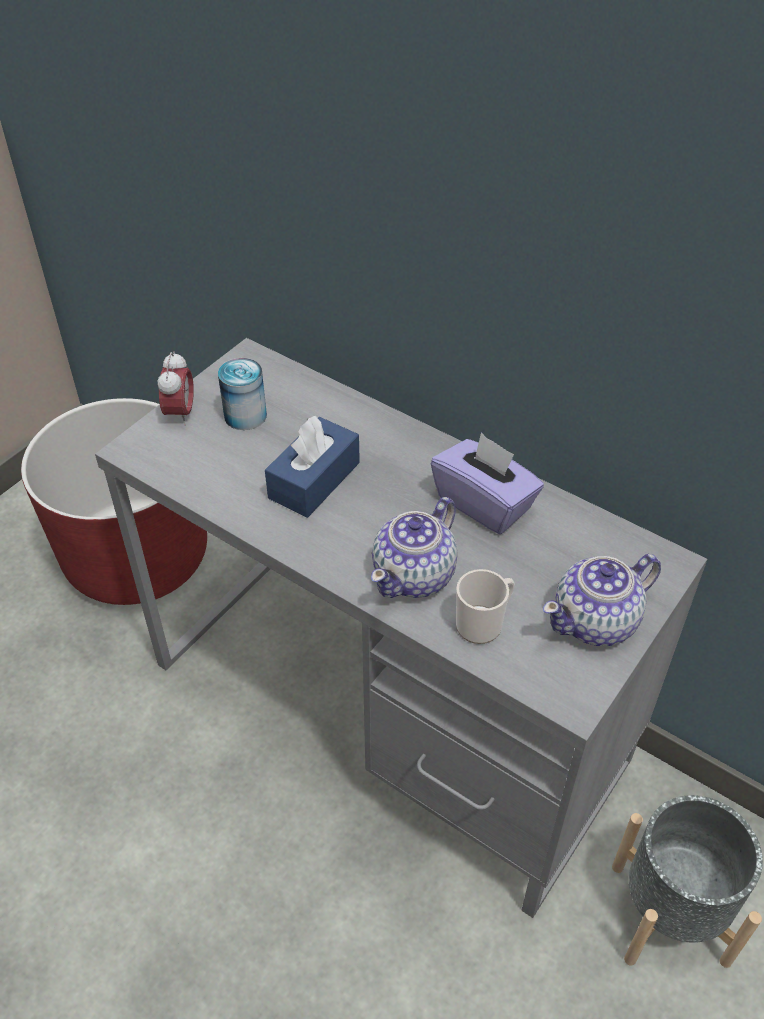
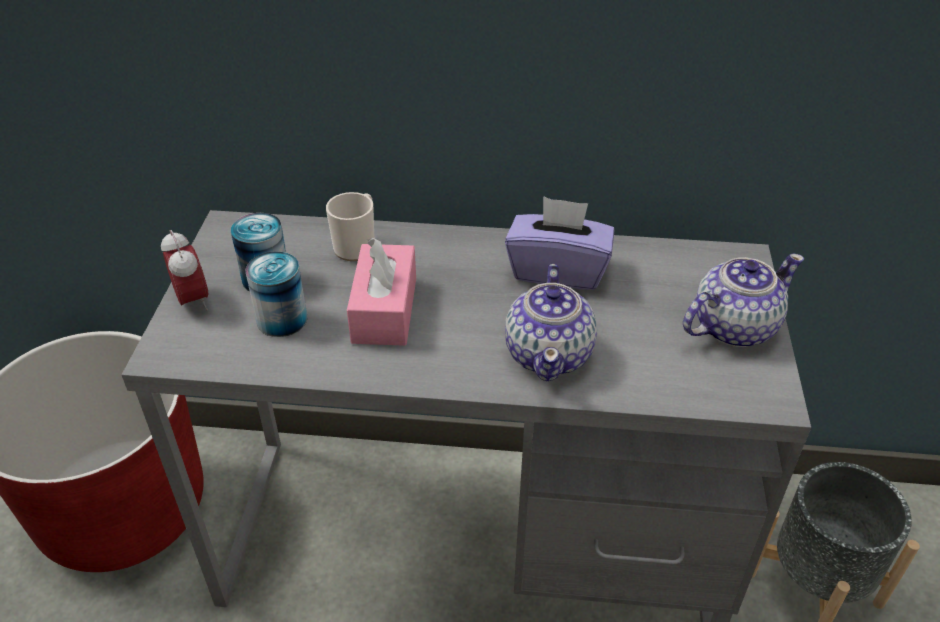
camera: 30 degrees left, 5 degrees down
(232, 456) = (282, 319): none -> can
(314, 480) = (384, 310): blue tissue box -> pink tissue box
(483, 623) = (644, 369): mug -> mug (357, 246)
(596, 621) = (732, 327): teapot -> teapot turned 150 degrees counterclockwise

